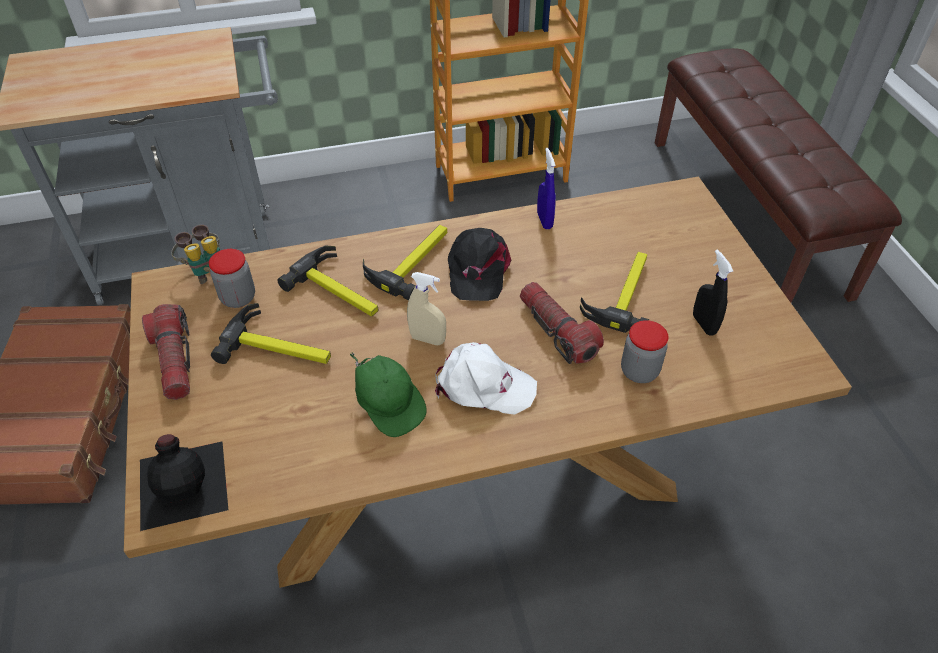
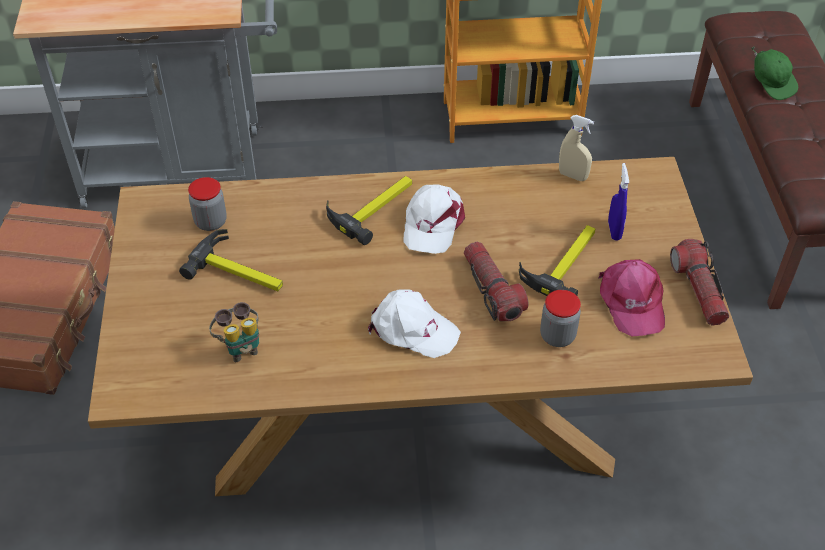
camera: 10 degrees right, 0 degrees up
(174, 360) = (148, 270): flashlight -> flashlight (699, 290)
(184, 482) = (143, 374): black bottle -> none
(205, 271) = (185, 193): binoculars -> binoculars (240, 346)
(339, 290) = (302, 227): hammer -> none
(389, 405) = (326, 334): green cap -> green cap (771, 84)
(427, 339) = (372, 281): beige spray bottle -> beige spray bottle (572, 176)
(477, 270) = (432, 224): black cap -> white cap
(544, 220) = (508, 183): blue spray bottle -> blue spray bottle (614, 230)
(704, 324) = (631, 302): black spray bottle -> pink cap

